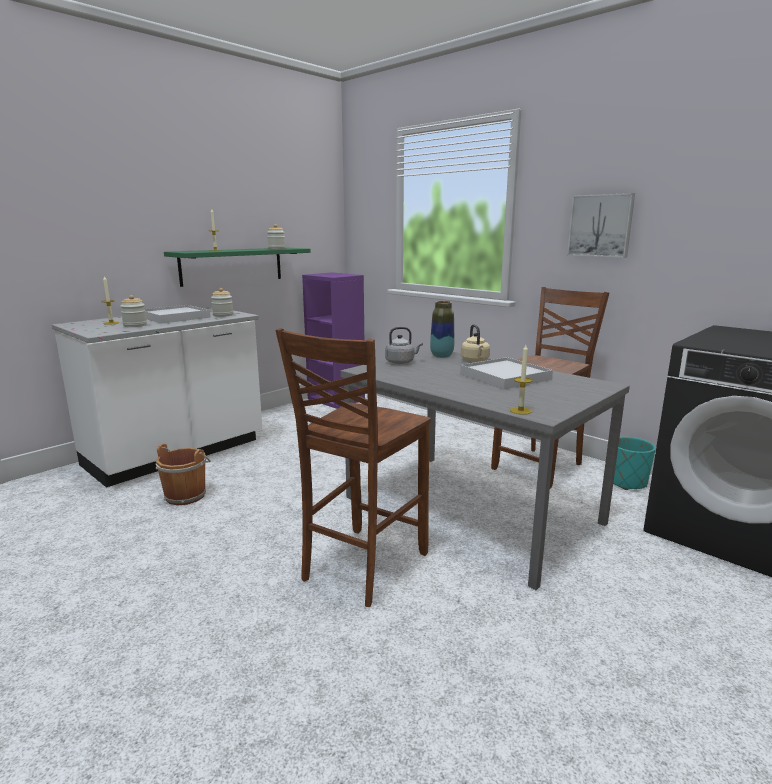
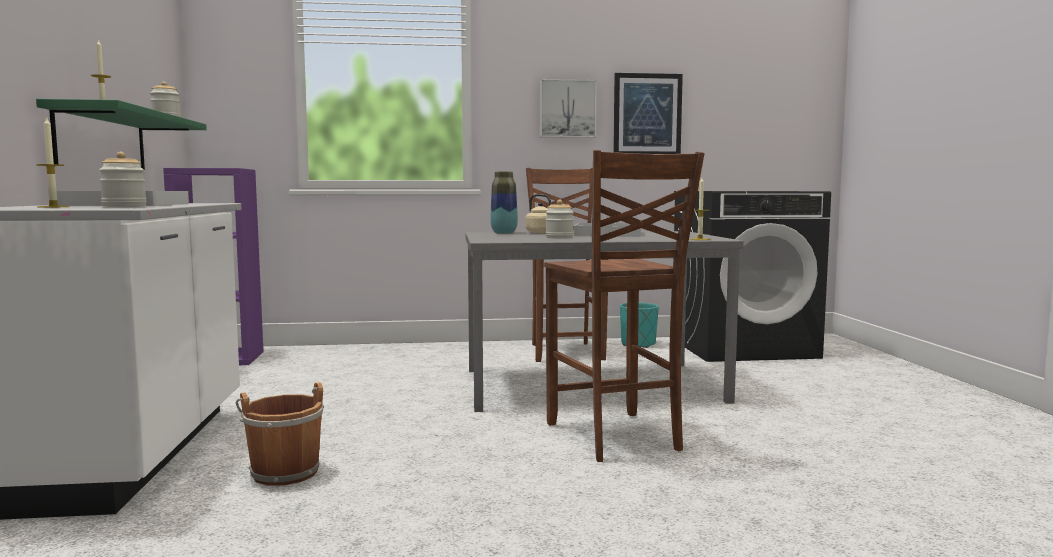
camera: 50 degrees left, 10 degrees down
(223, 315) = (191, 203): jar -> jar (559, 237)
(401, 362) = (493, 237): grey kettle -> none
(694, 231) = (647, 115): none -> picture

